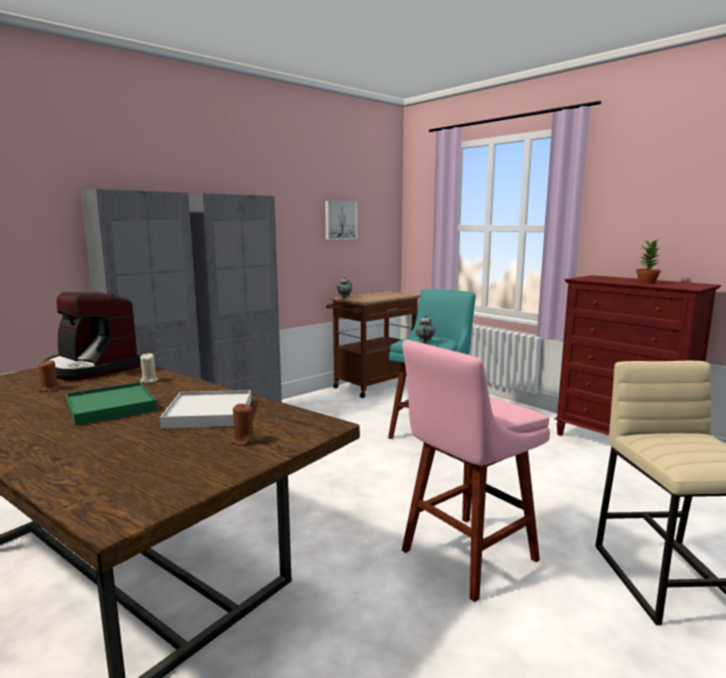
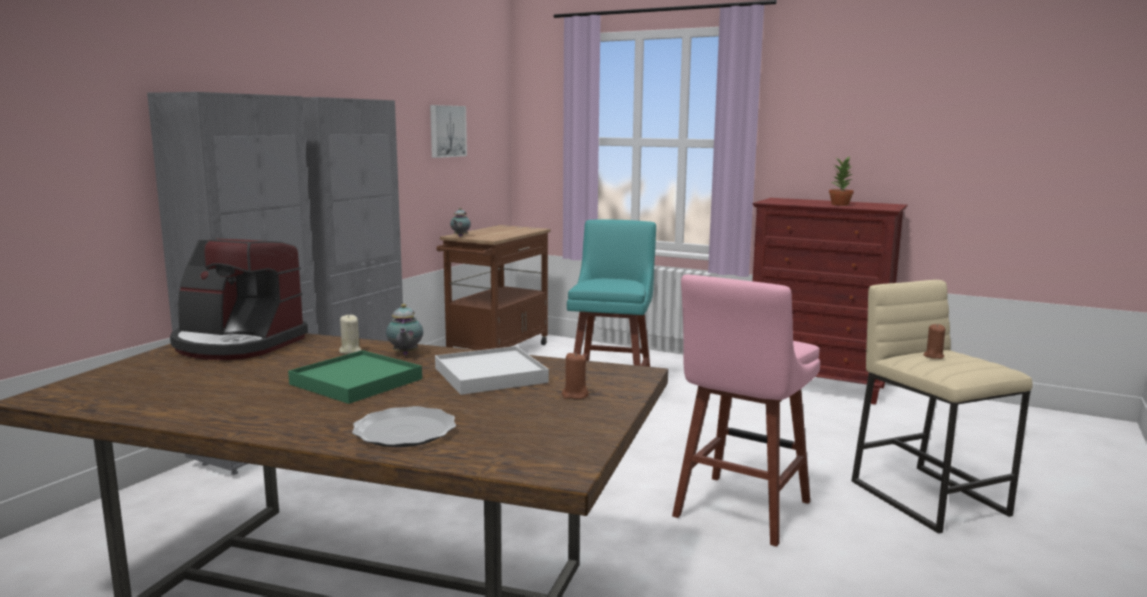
camera: 20 degrees left, 0 degrees up
(50, 389) = (229, 371): brown candle -> brown candle (933, 356)
(69, 457) = (405, 431): none -> plate
(424, 342) = (609, 285): teapot -> teapot (405, 354)

